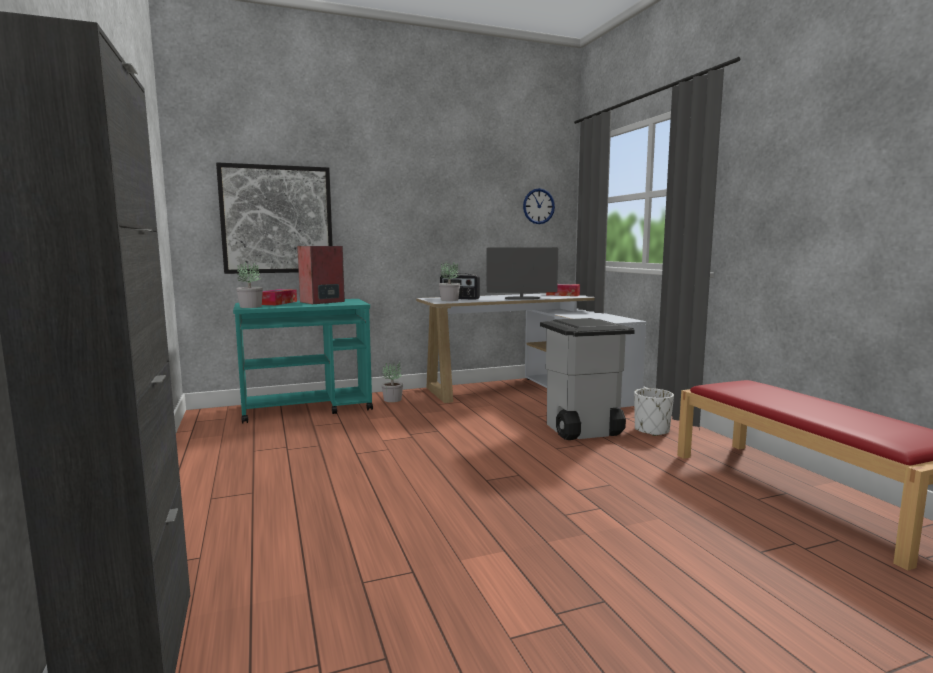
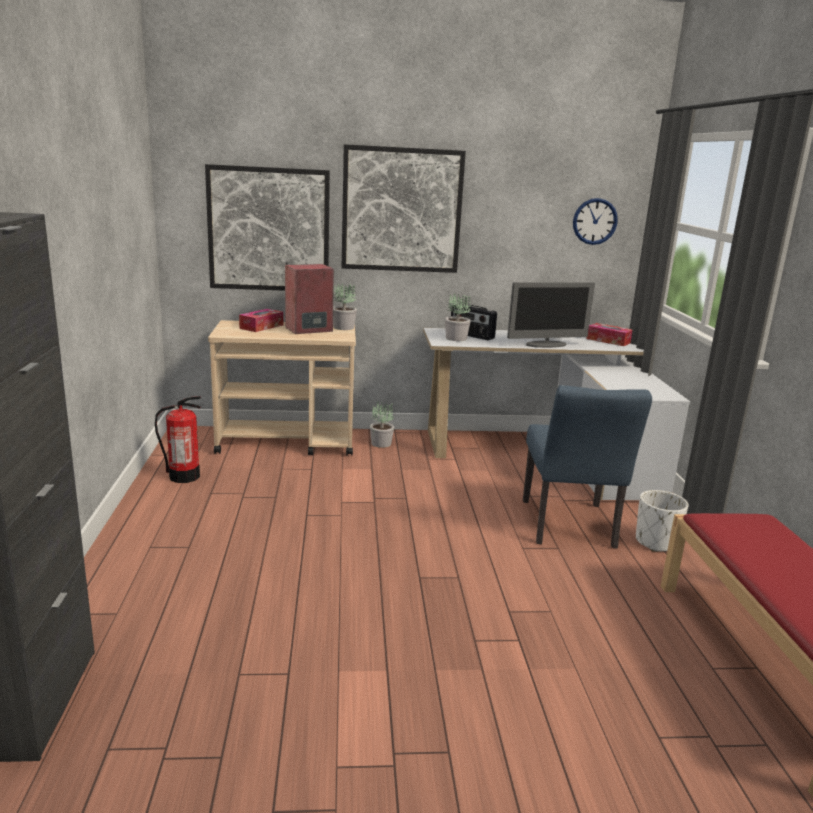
camera: 15 degrees right, 10 degrees up
(219, 442) = (184, 476): none -> fire extinguisher
(251, 306) = (229, 333): potted plant -> potted plant (344, 327)
(308, 408) = (287, 442): turquoise cart -> beige cart
(391, 200) = (401, 210): none -> picture
(522, 298) = (546, 345): monitor -> monitor turned 150 degrees clockwise
(582, 431) = (569, 528): grey trash can -> blue chair

